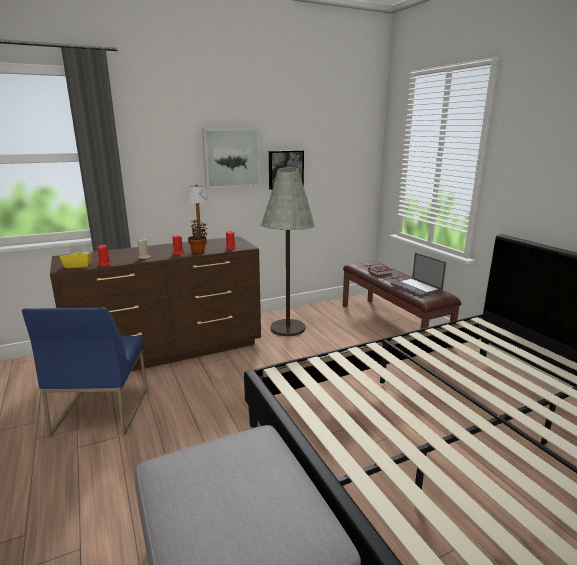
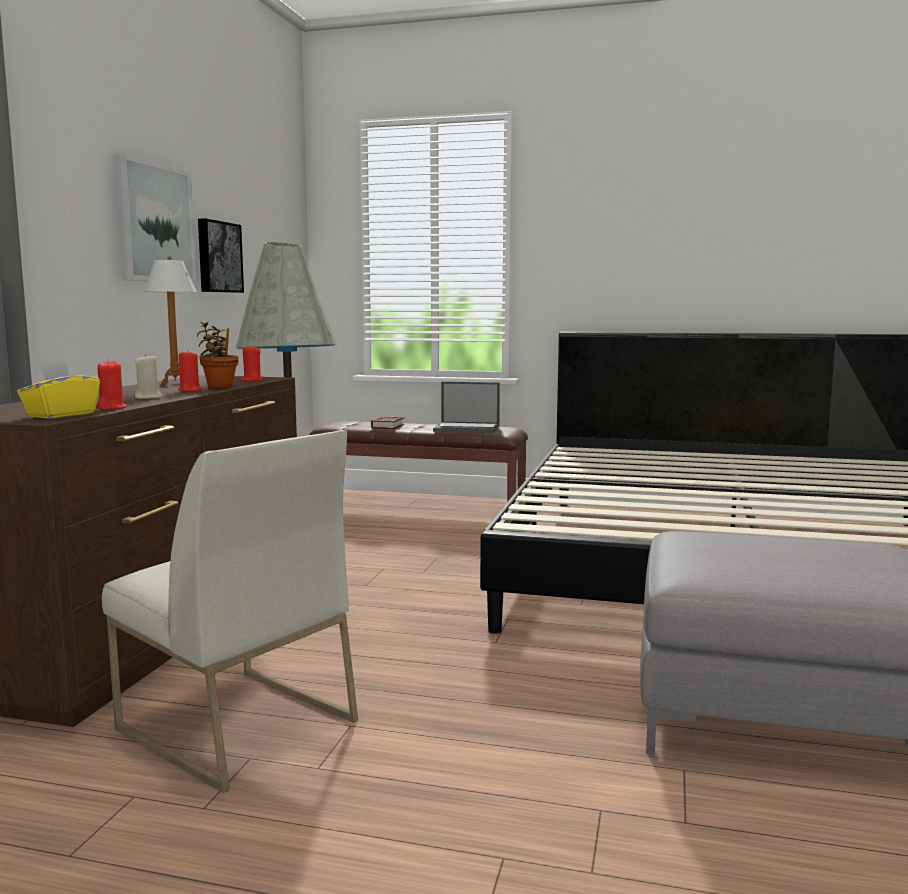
camera: 50 degrees left, 10 degrees down
(101, 411) = (235, 725): blue chair -> white chair

